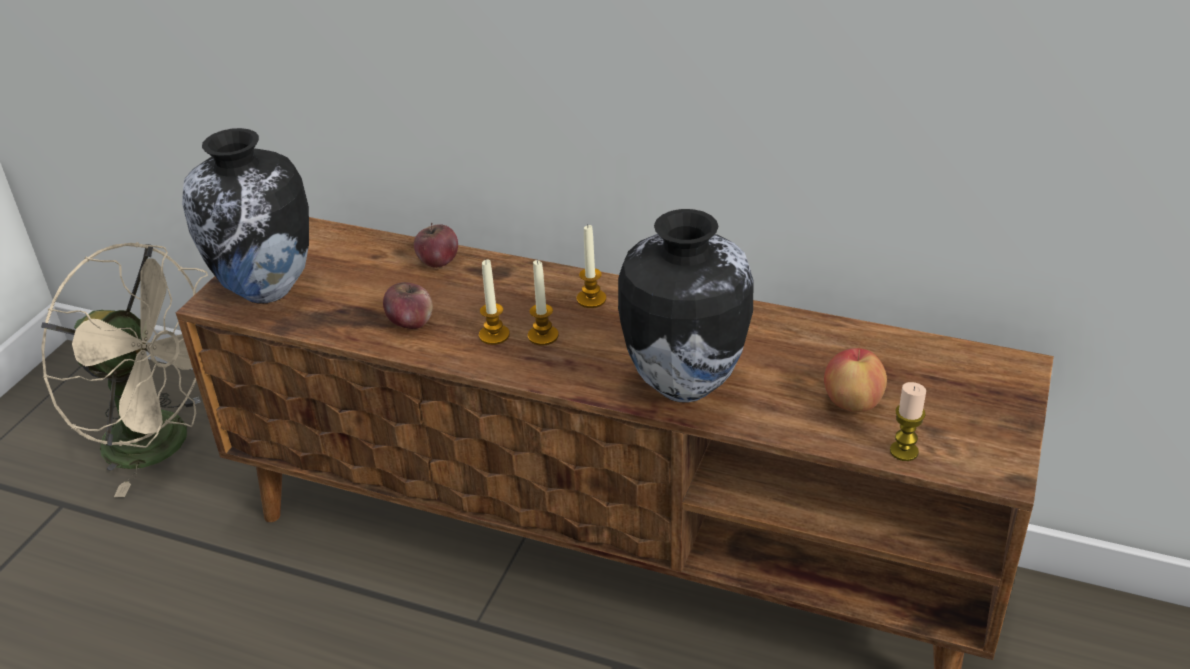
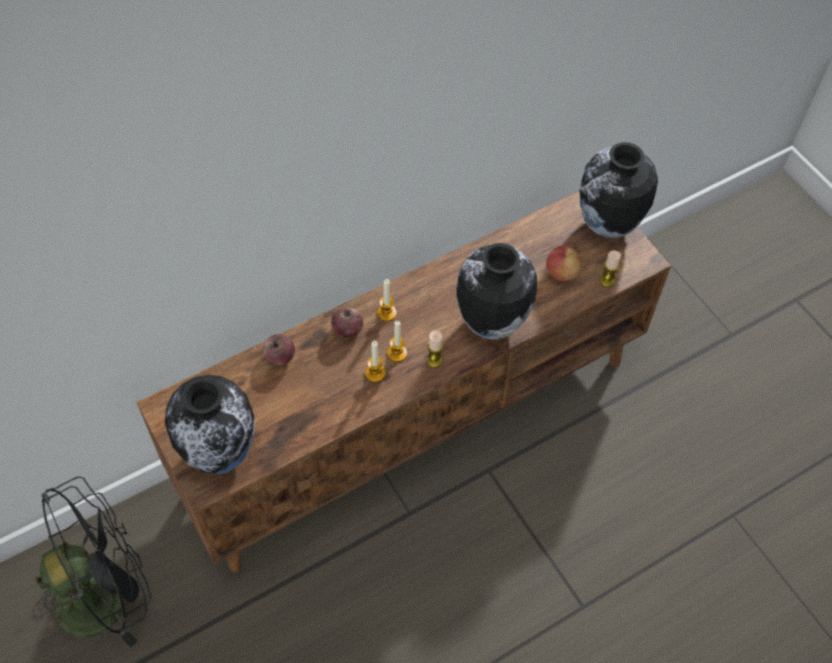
camera: 55 degrees left, 20 degrees up
(164, 444) = (105, 595): beige fan -> black fan
(411, 322) = (325, 403): apple -> apple (347, 329)
(568, 369) = (434, 361): none -> candle
(994, 402) = (606, 226): none -> vase

